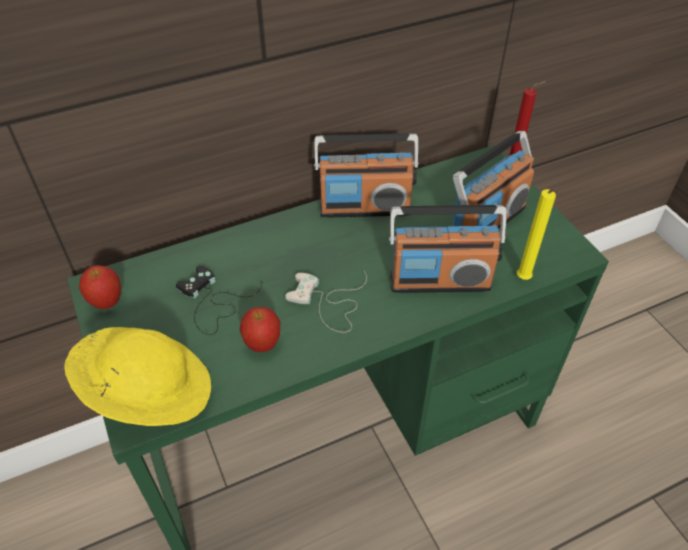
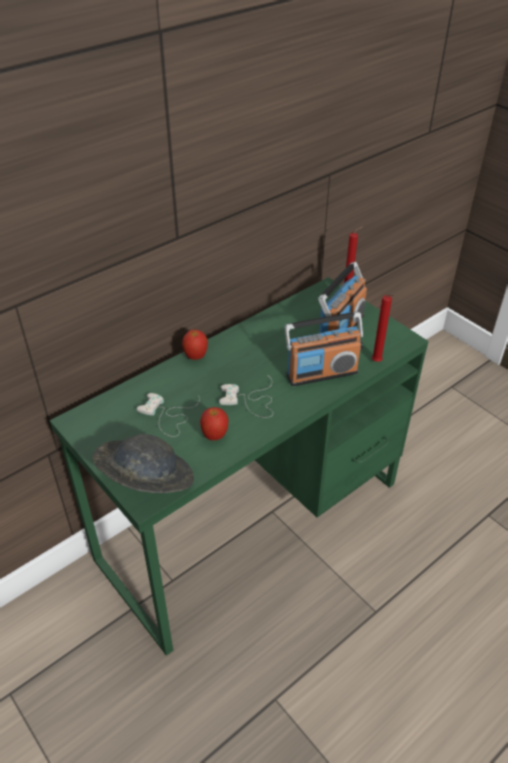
camera: 15 degrees left, 5 degrees down
(107, 303) = (89, 431): apple -> apple (196, 357)
(147, 392) = (145, 481): yellow hat -> grey hat
(213, 302) = (167, 416): black game controller -> white game controller
(364, 207) = (252, 334): radio -> none
(524, 280) = (377, 362): yellow candle -> red candle

